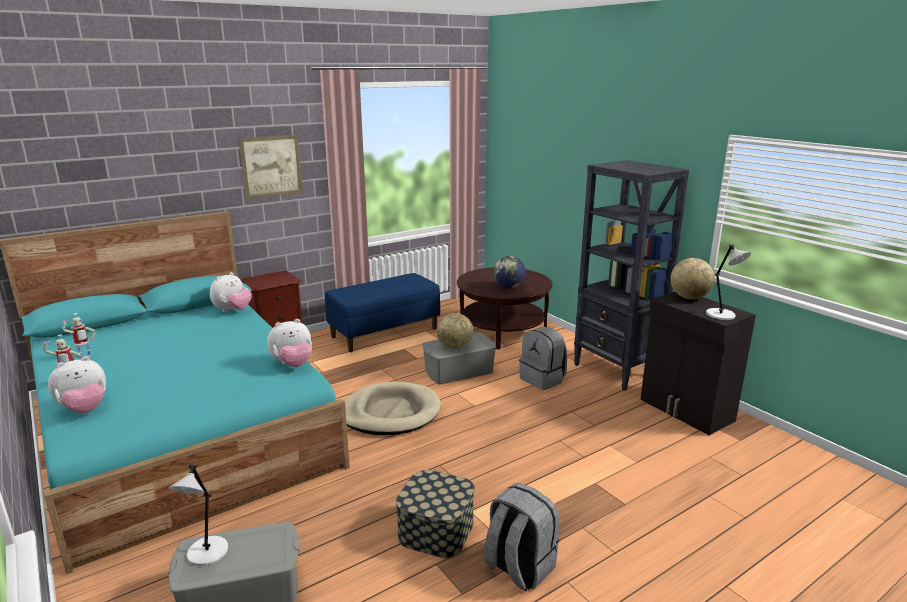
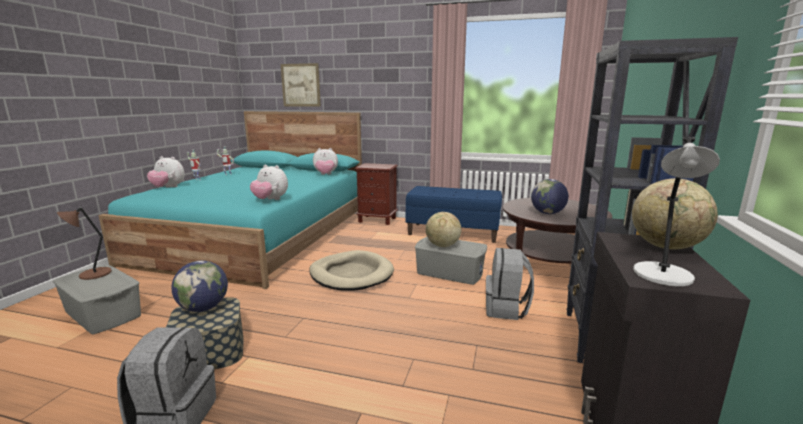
camera: 50 degrees right, 5 degrees down
(206, 553) = (93, 274): grey table lamp -> brown table lamp
(271, 166) = (394, 83): picture -> picture (301, 85)
(421, 491) = (203, 308): none -> globe

